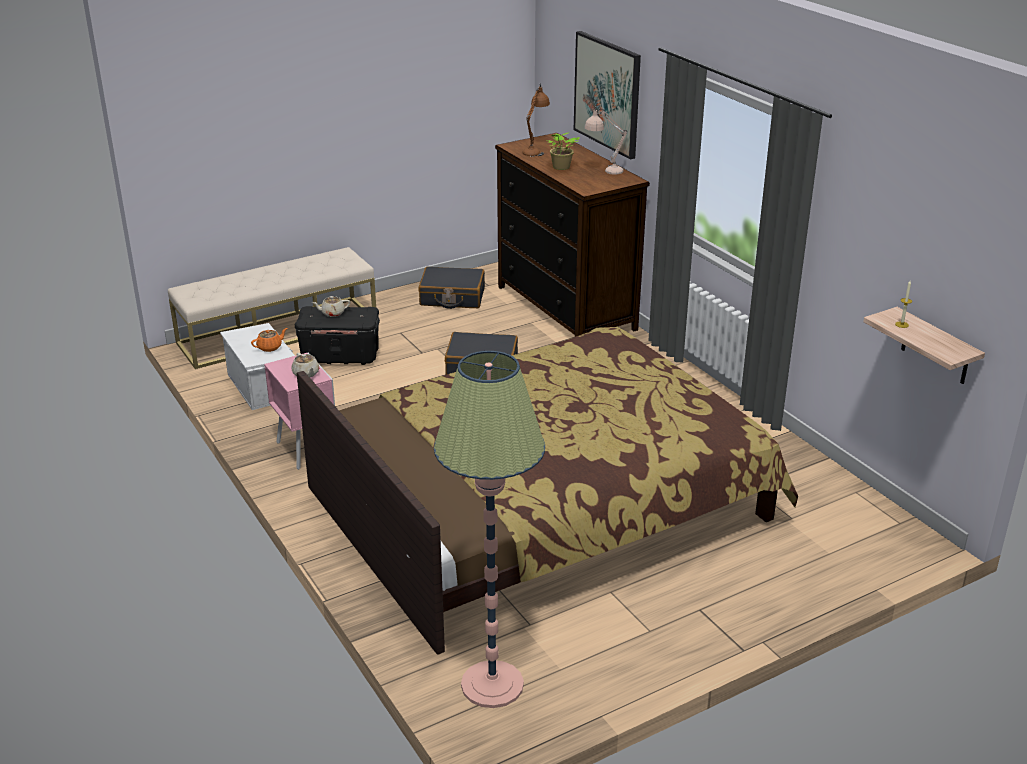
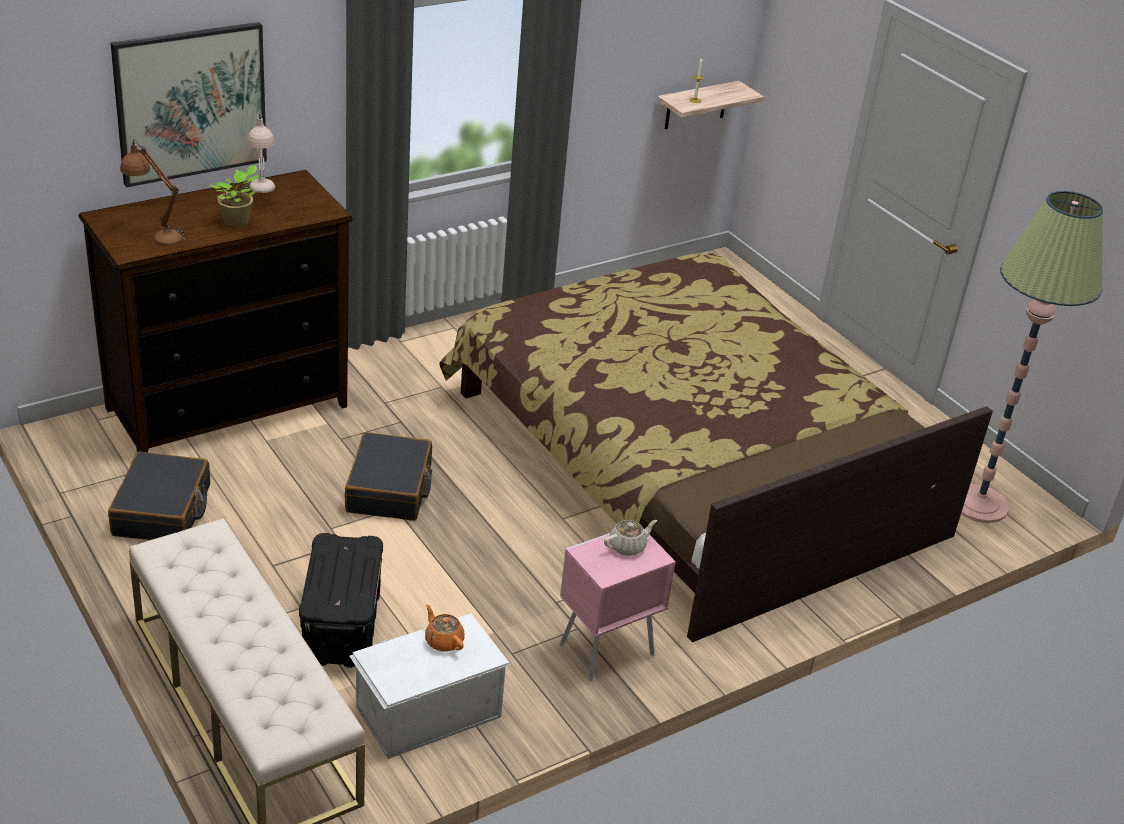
camera: 95 degrees left, 5 degrees up
(332, 313) = (335, 578): beige teapot -> none

